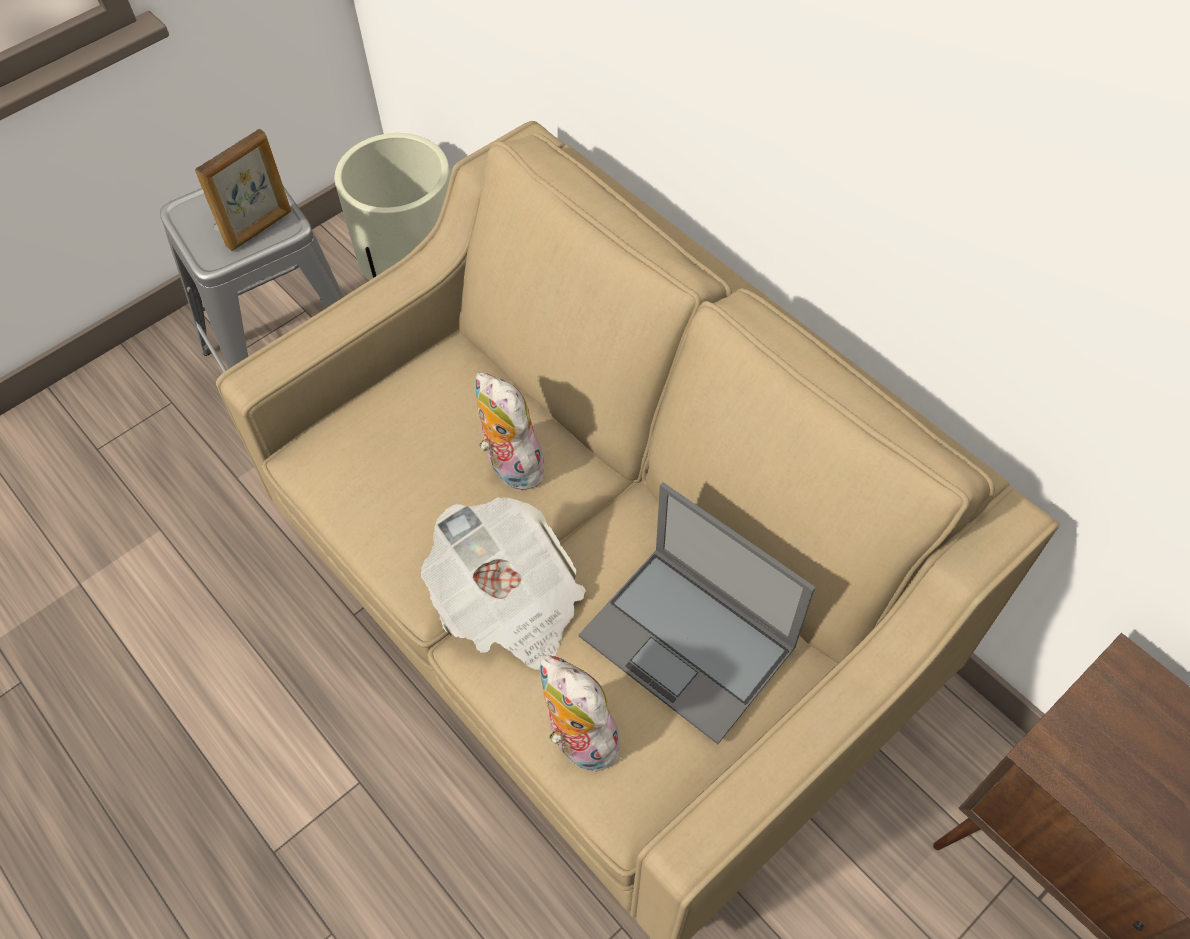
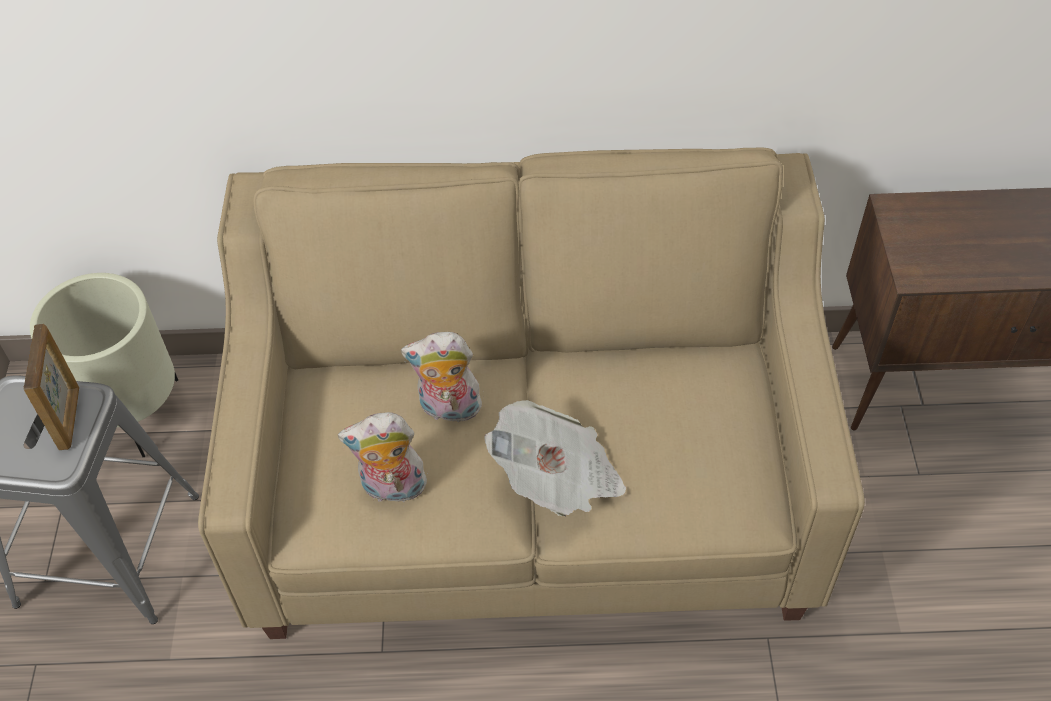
camera: 50 degrees left, 5 degrees down
(578, 739) = (690, 507): plush toy -> plush toy (392, 489)
(689, 642) = (679, 401): laptop -> none

